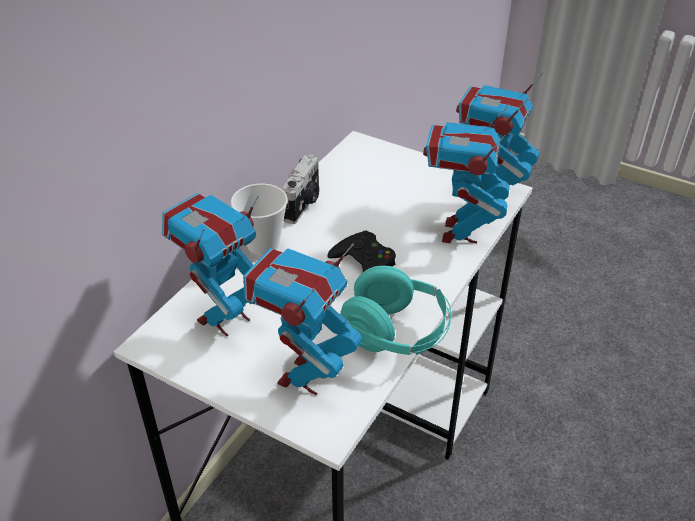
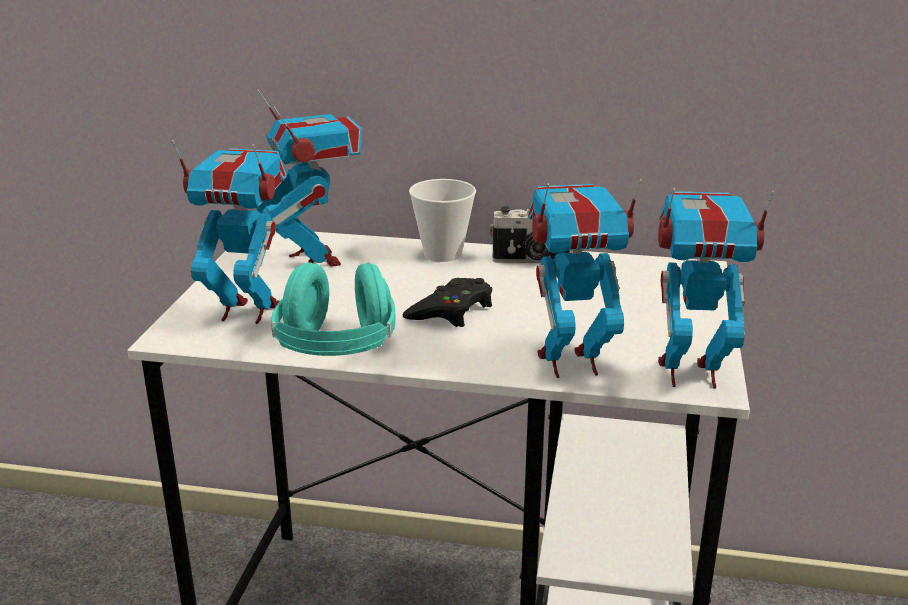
camera: 70 degrees right, 15 degrees down
(224, 318) = (315, 259): toy robot -> toy robot turned 45 degrees clockwise

